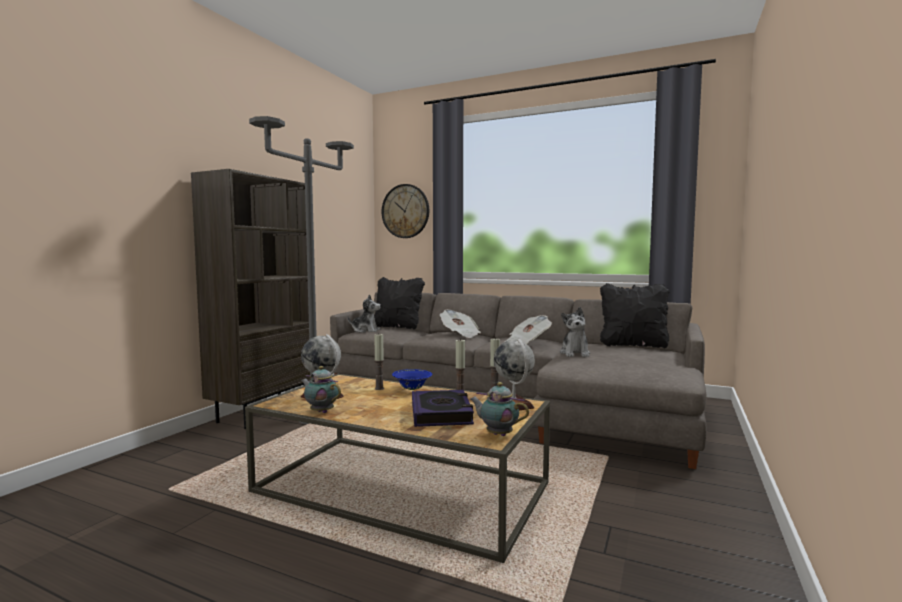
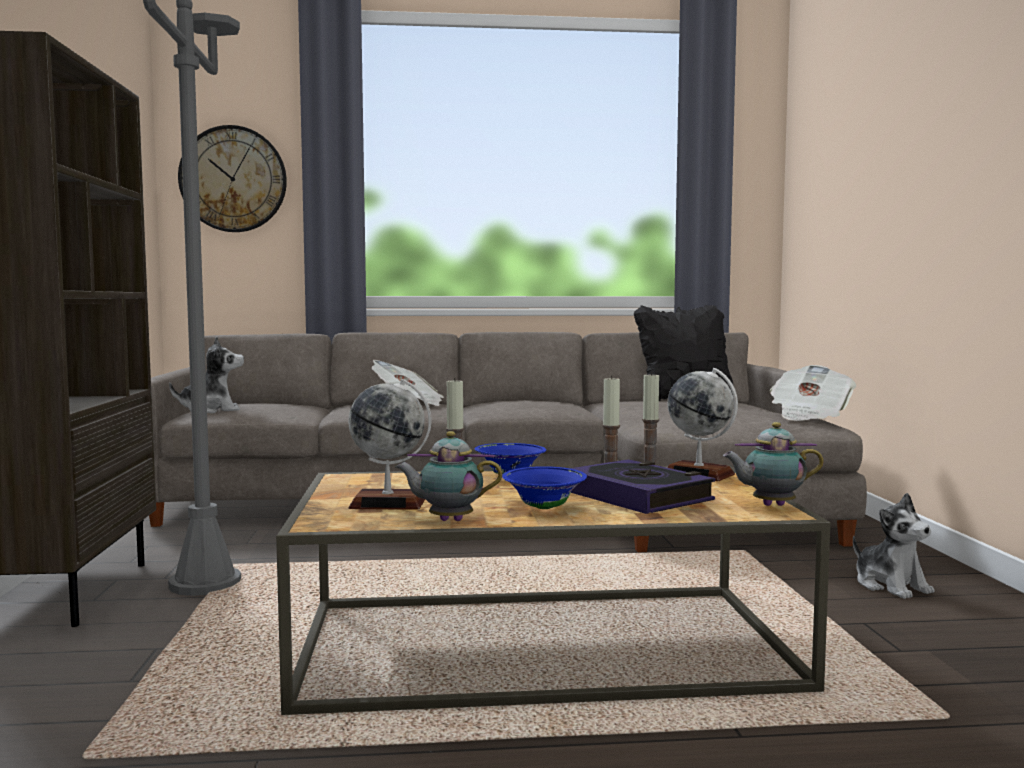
camera: 30 degrees left, 0 degrees up
(379, 412) = (544, 507): none -> blue bowl
(397, 327) = (263, 402): black pillow -> none
(526, 342) = (542, 405): newspaper -> newspaper (809, 416)
(575, 353) = (640, 411): plush toy -> plush toy (891, 586)

